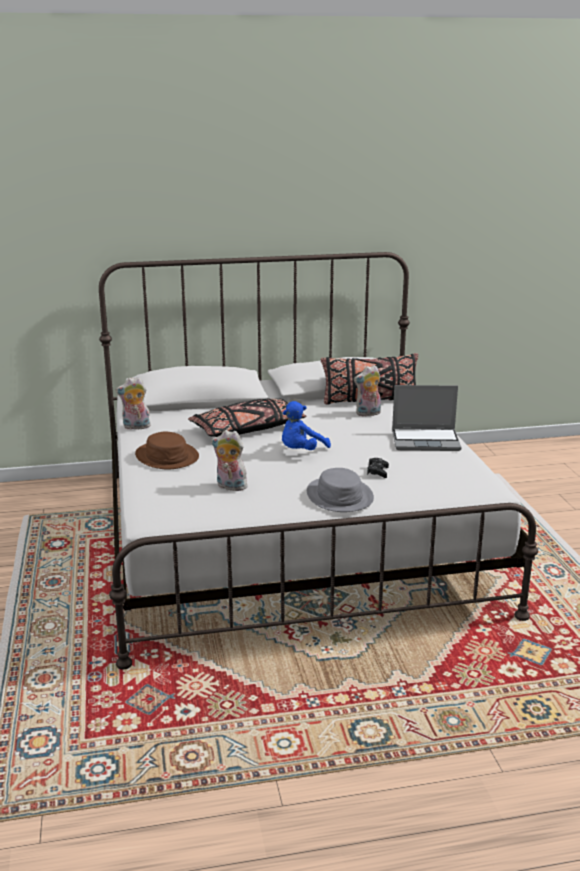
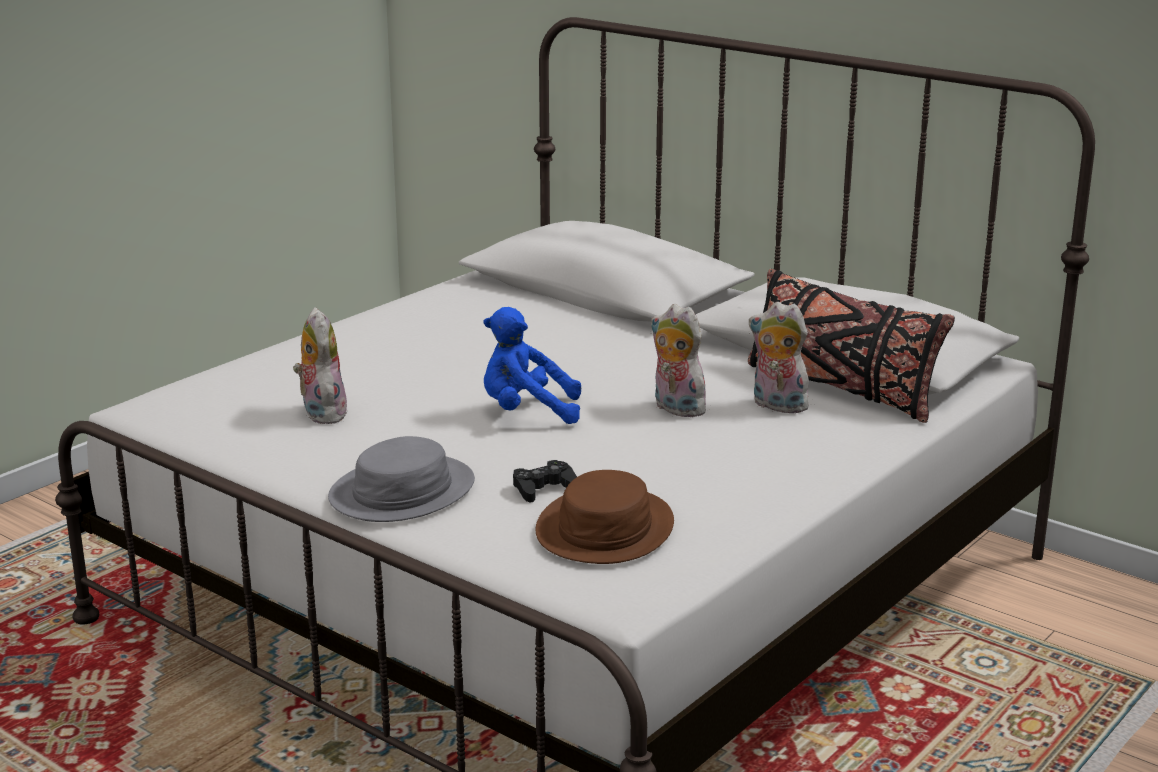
camera: 50 degrees right, 0 degrees up
(136, 427) = (430, 295): plush toy -> plush toy (675, 409)
(167, 456) = (363, 345): brown hat -> brown hat (605, 529)
(247, 429) = (545, 354): black pillow -> none
(426, 441) = (748, 484): laptop -> none

